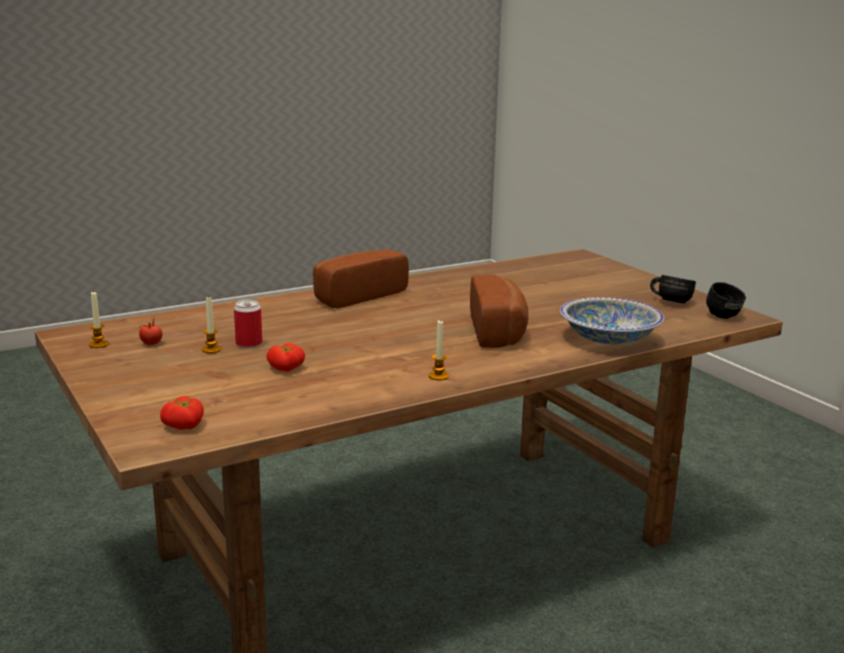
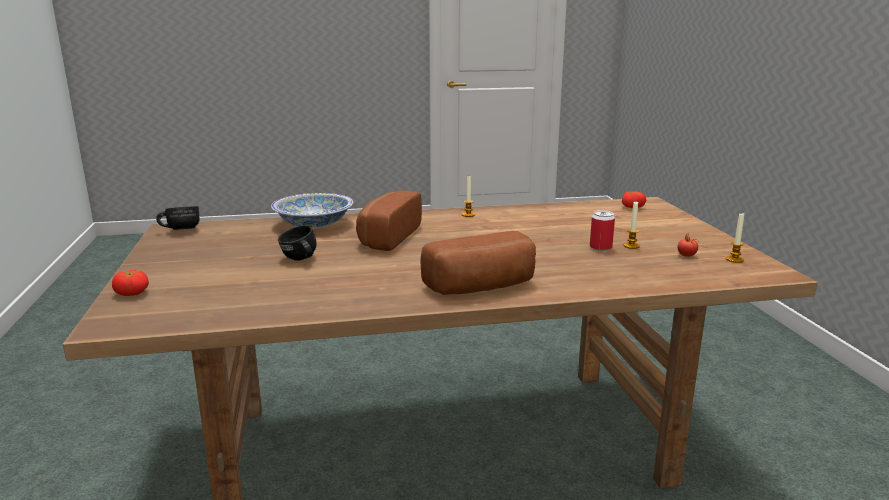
camera: 160 degrees left, 0 degrees up
(286, 369) = (571, 228): tomato -> tomato (133, 293)
(670, 302) = (188, 246): black mug -> black mug (299, 260)

